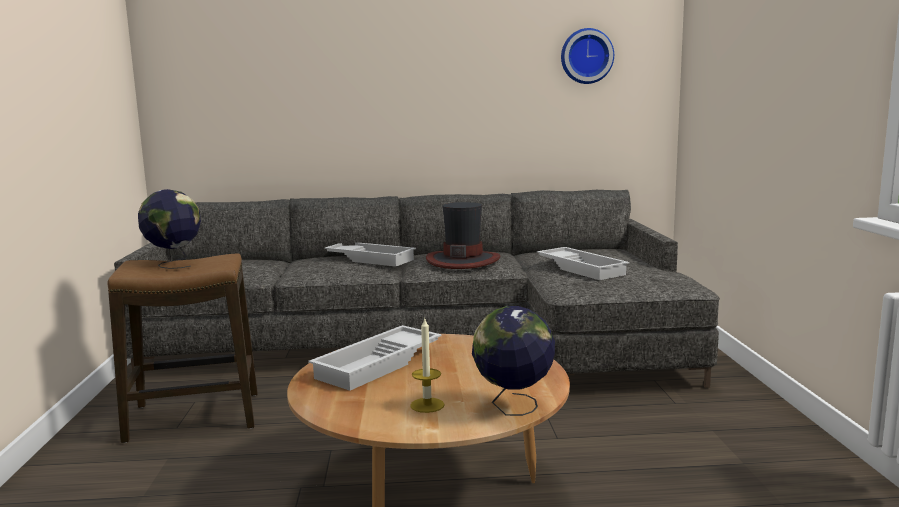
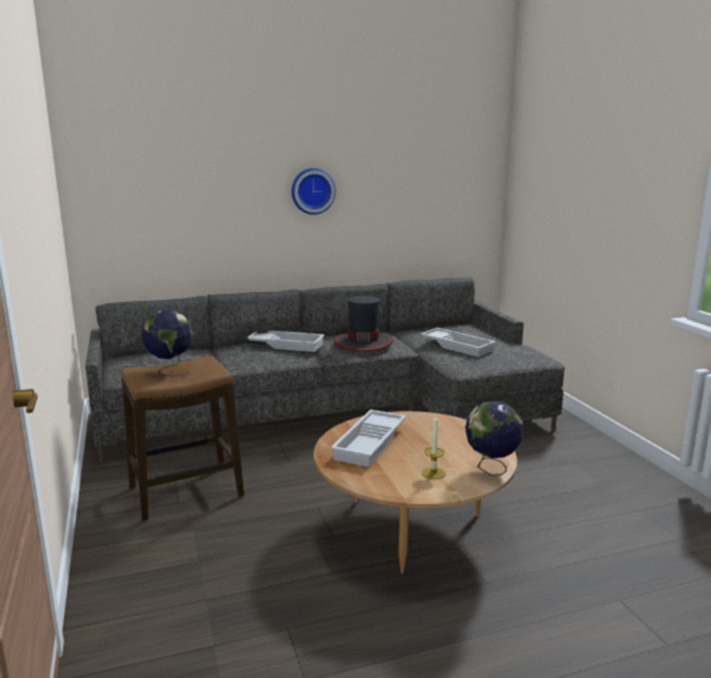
camera: 15 degrees left, 5 degrees up
(586, 56) = (440, 171): wall clock -> wall clock (312, 191)

